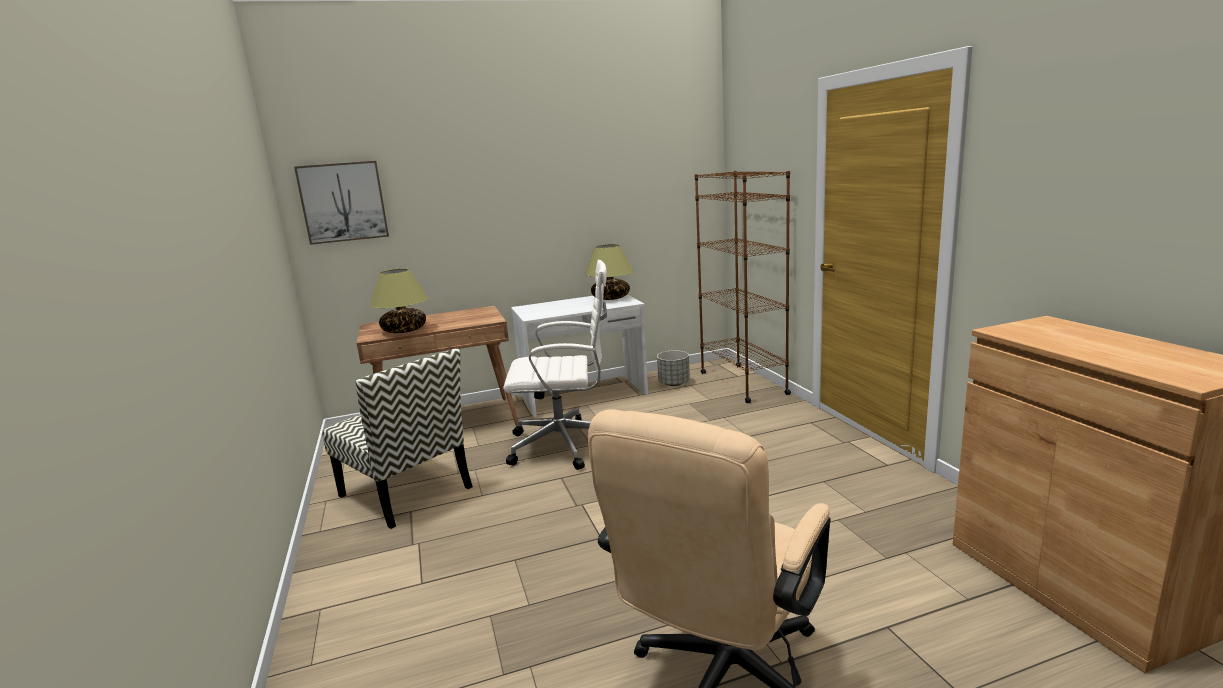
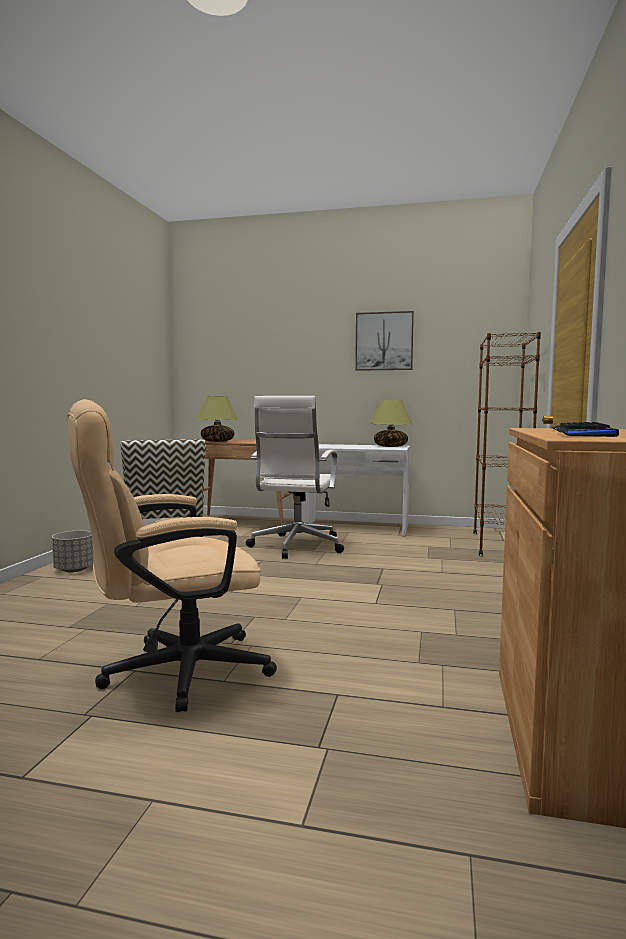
camera: 30 degrees right, 10 degrees down
(343, 202) = (209, 351): picture -> picture (384, 341)
(566, 445) = (296, 547): white office chair -> white office chair turned 75 degrees clockwise
(674, 383) = (438, 534): grey planter -> grey planter (74, 570)
(1105, 348) = (581, 432): none -> keyboard

